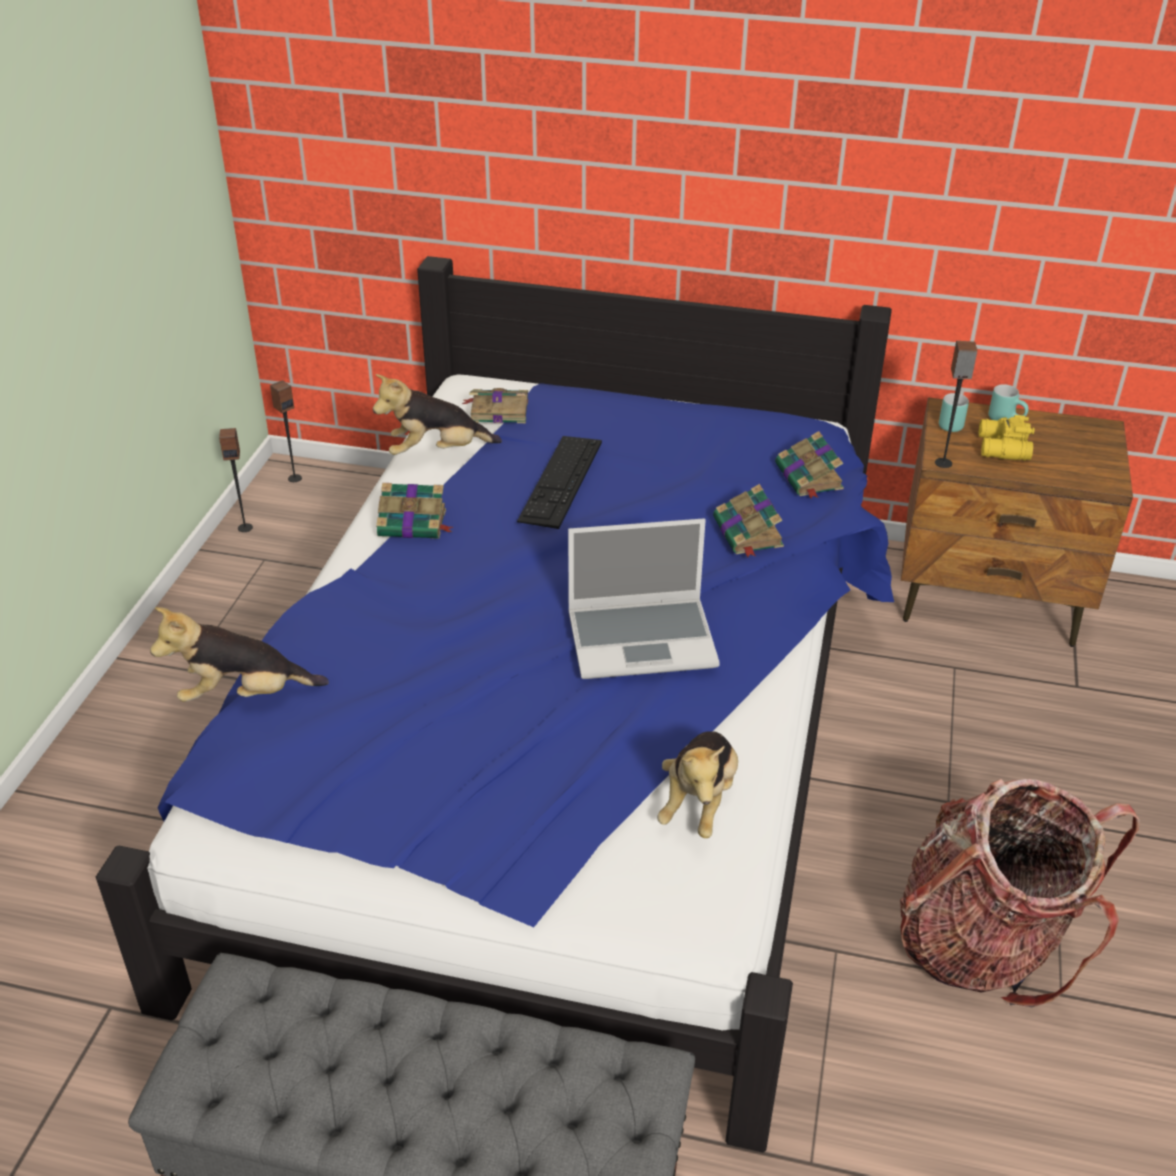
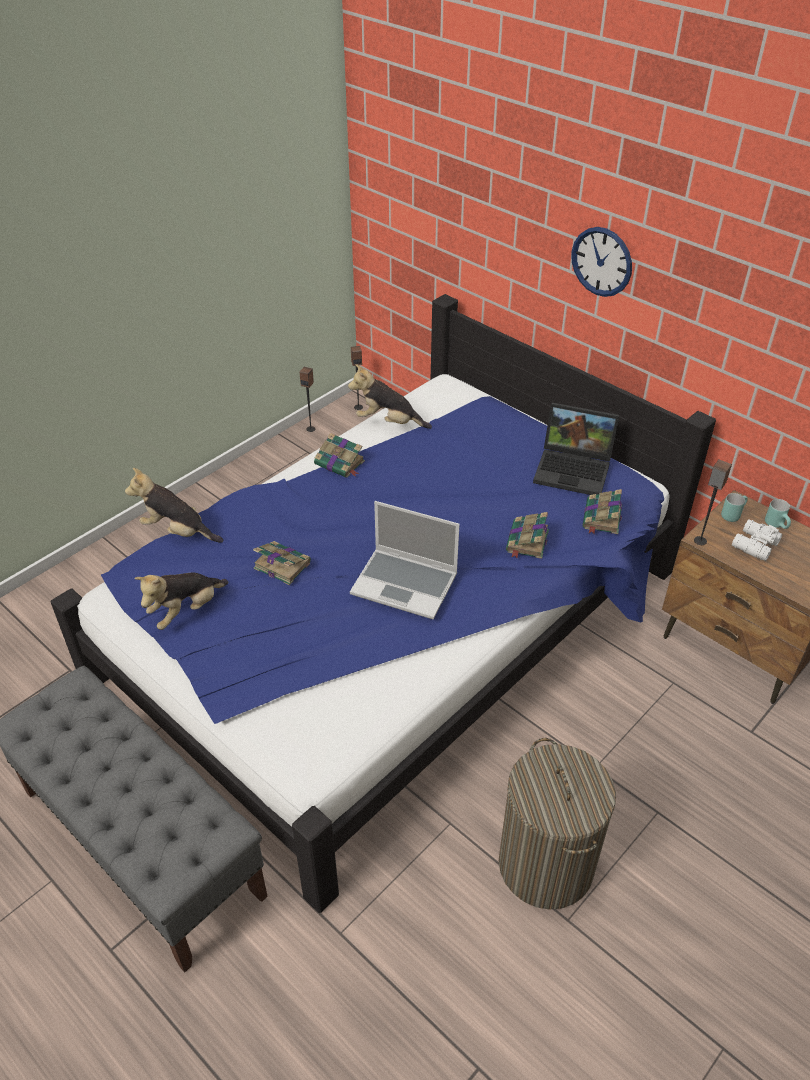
camera: 30 degrees right, 5 degrees up
(497, 410) = (444, 407): book -> book (281, 565)
(561, 480) = (443, 465): keyboard -> none
(685, 139) = (601, 261): none -> wall clock
(699, 801) = (361, 695): plush toy -> plush toy (186, 611)
(728, 433) = (575, 469): none -> laptop
(986, 942) = (546, 864): backpack -> laundry basket
(1001, 448) = (753, 545): yellow binoculars -> white binoculars

